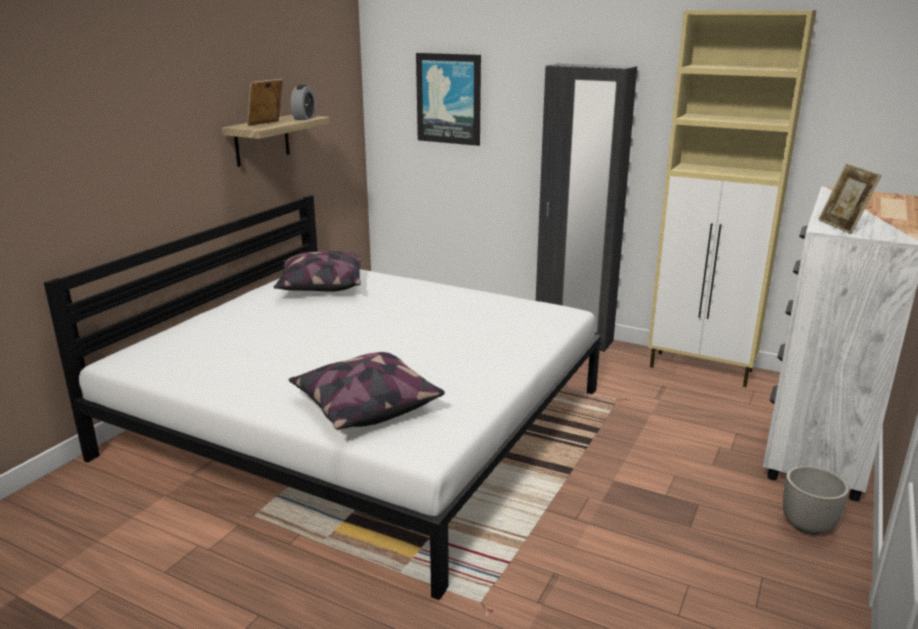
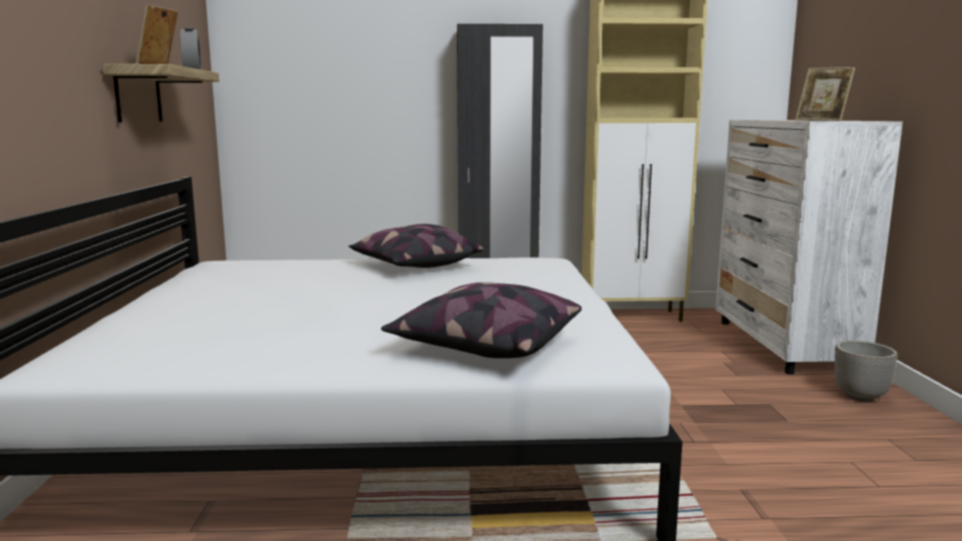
camera: 30 degrees left, 10 degrees down
(321, 287) = (249, 274): pillow -> pillow (414, 267)
(449, 99) = (330, 71): picture -> none

